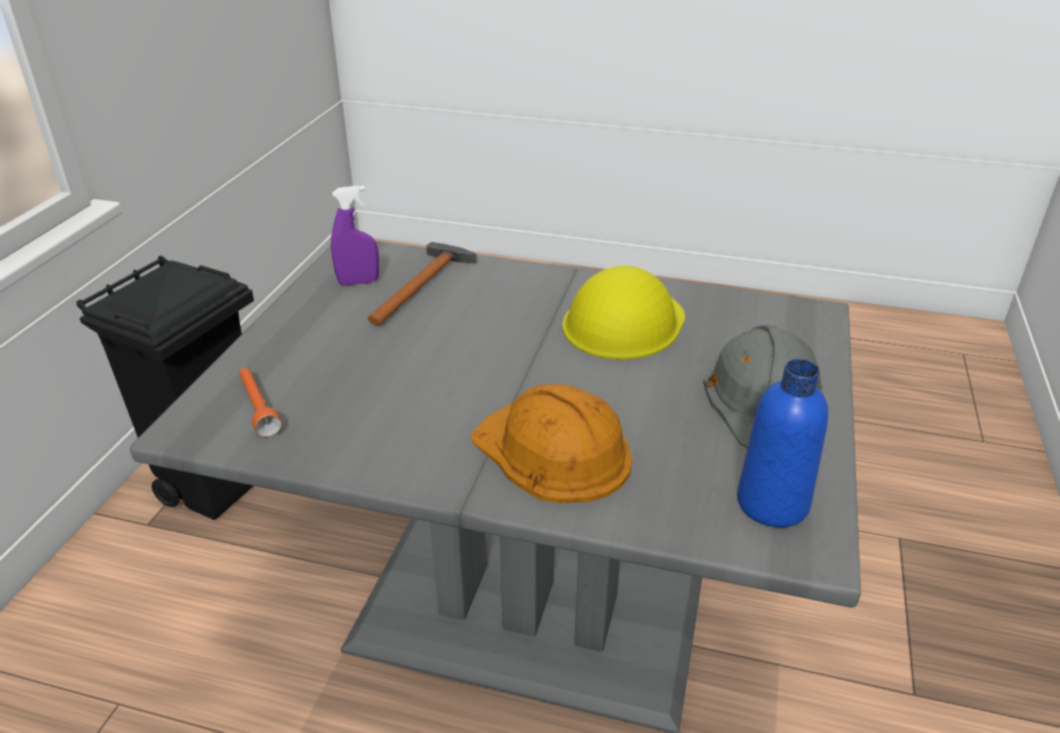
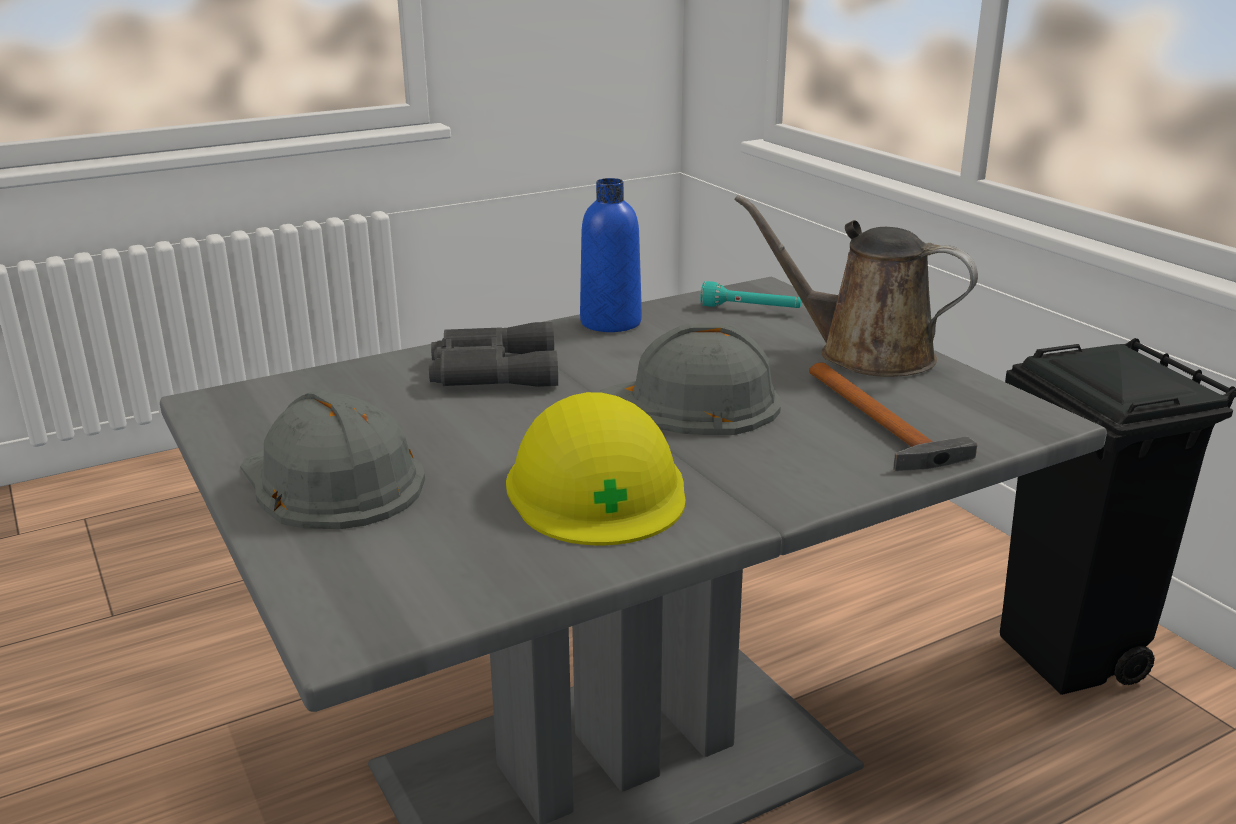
camera: 135 degrees right, 10 degrees down
(258, 408) = (750, 309): orange flashlight -> turquoise flashlight
(310, 325) = (864, 354): none -> brown watering can
(358, 282) = (936, 396): purple spray bottle -> none
(484, 345) = (690, 405): none -> grey hard hat
(553, 451) = (491, 371): orange hard hat -> grey binoculars
(772, 503) = (264, 411): blue bottle -> blue bottle (610, 322)

